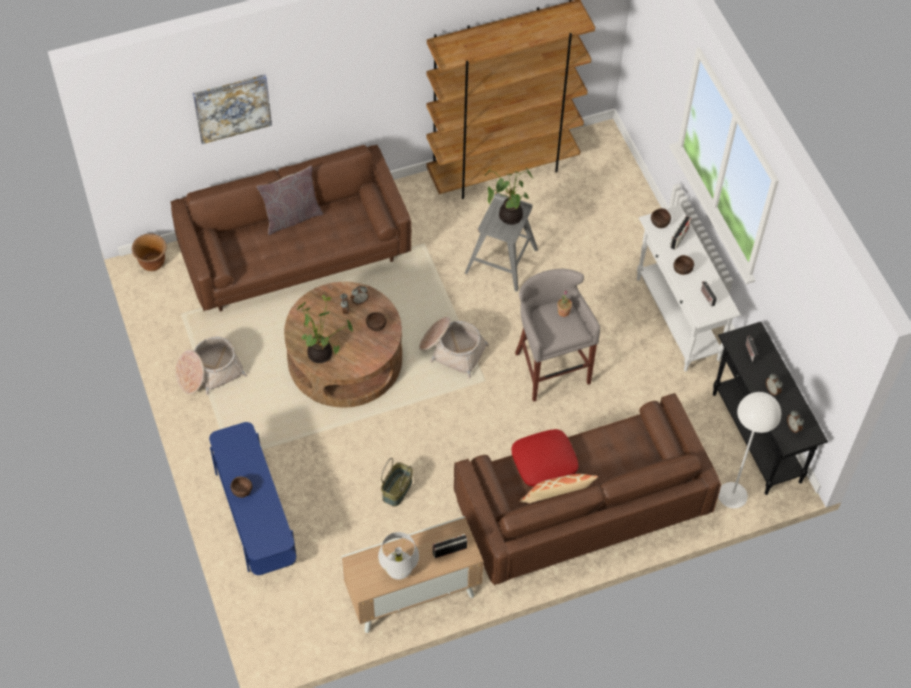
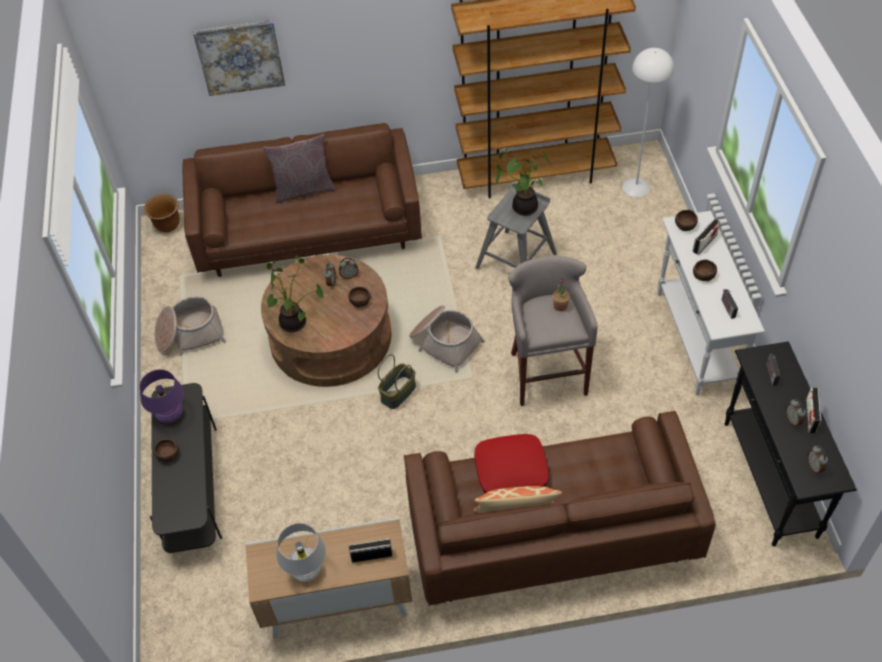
camera: 15 degrees right, 5 degrees down
(233, 455) = (170, 415): none -> purple table lamp
(255, 514) = (192, 486): blue tv stand -> grey tv stand
(396, 489) = (350, 480): basket -> basket (398, 392)
(732, 495) = (732, 541): white floor lamp -> white floor lamp (635, 187)
(786, 385) = (810, 416): none -> radio

